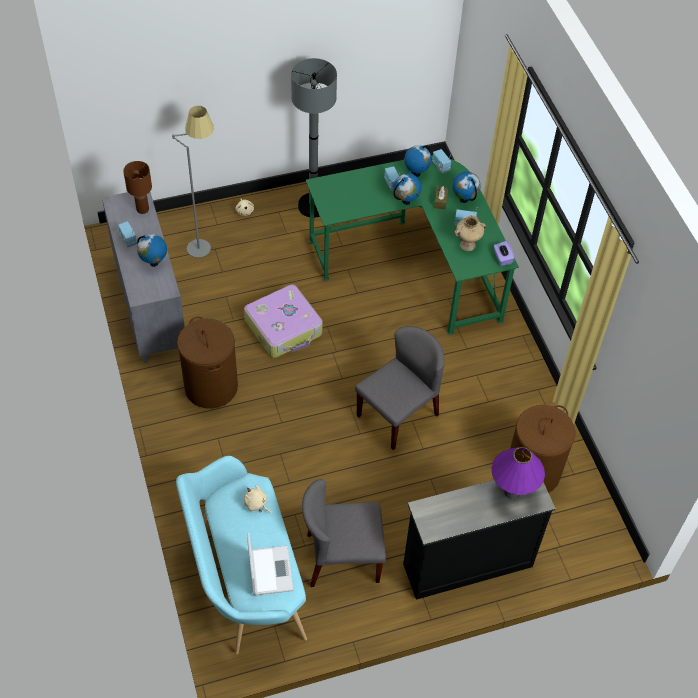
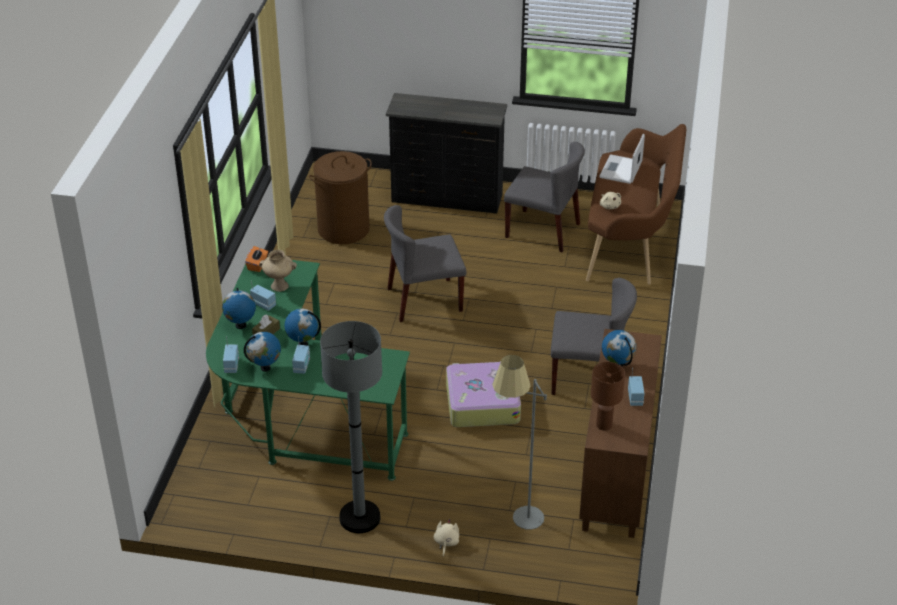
camera: 150 degrees left, 15 degrees down
(149, 305) = (617, 474): grey cabinet -> brown cabinet
(210, 387) = (588, 378): brown laundry basket -> grey chair
(244, 579) = (631, 243): turquoise bench -> brown bench
(502, 258) = (257, 265): purple tissue box -> orange tissue box
(512, 491) = (417, 108): purple table lamp -> none

